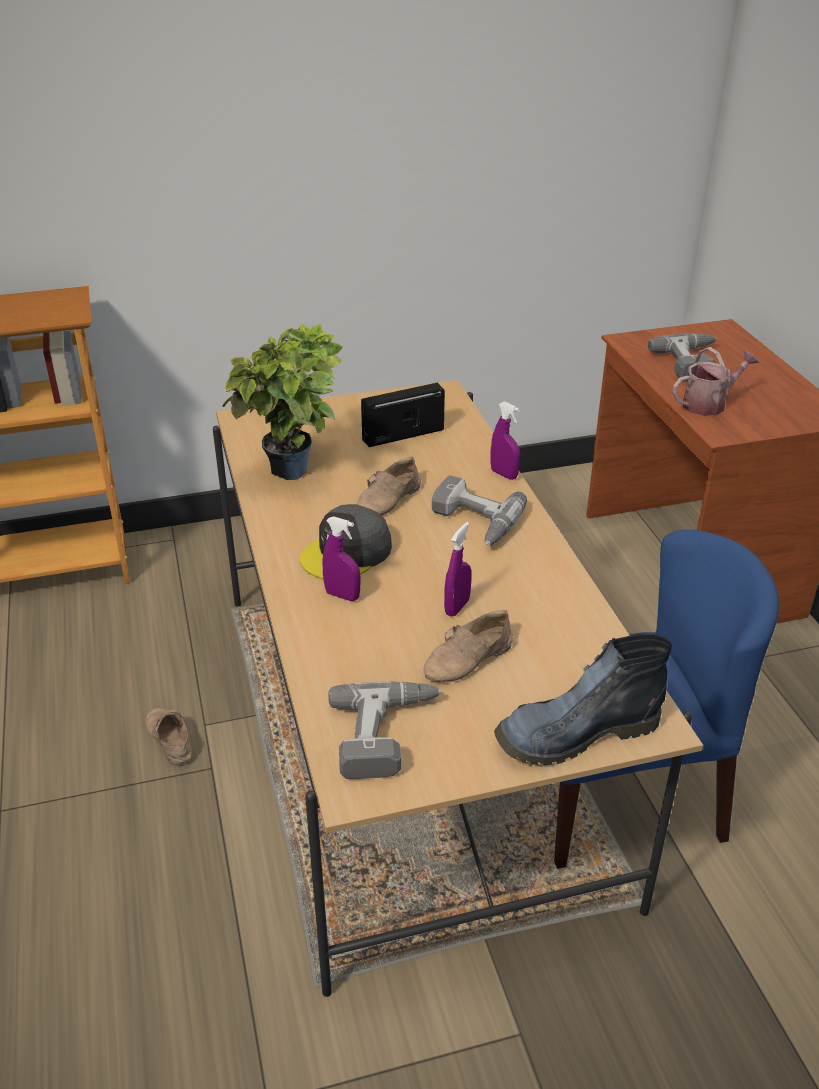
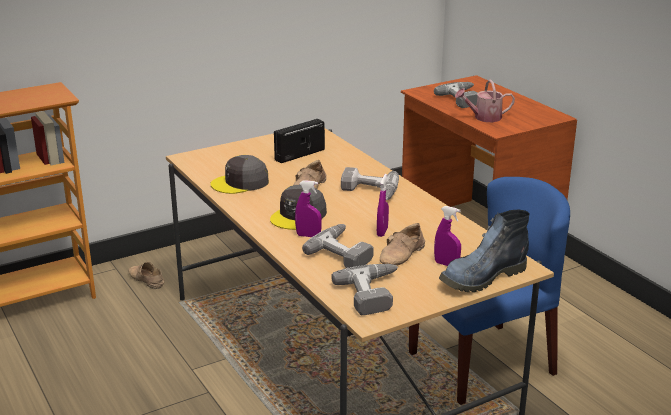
camera: 15 degrees left, 10 degrees down
(168, 739) = (170, 381): beige shoe -> beige shoe (145, 280)
(293, 476) = (240, 183): potted plant -> grey cap
(381, 638) = (345, 252): none -> power drill
(504, 474) = (375, 167): purple spray bottle -> purple spray bottle (446, 264)
(709, 404) = (484, 118): watering can -> watering can turned 150 degrees counterclockwise

